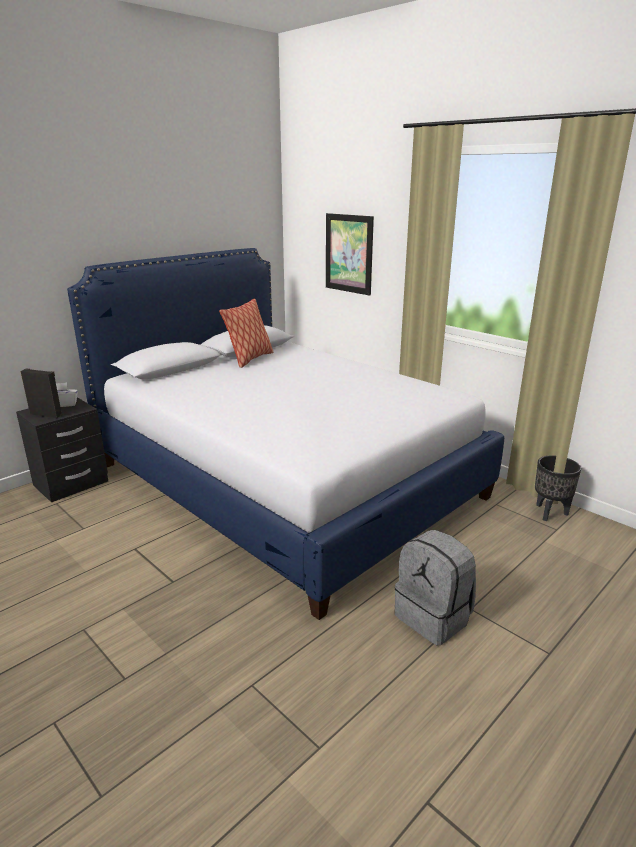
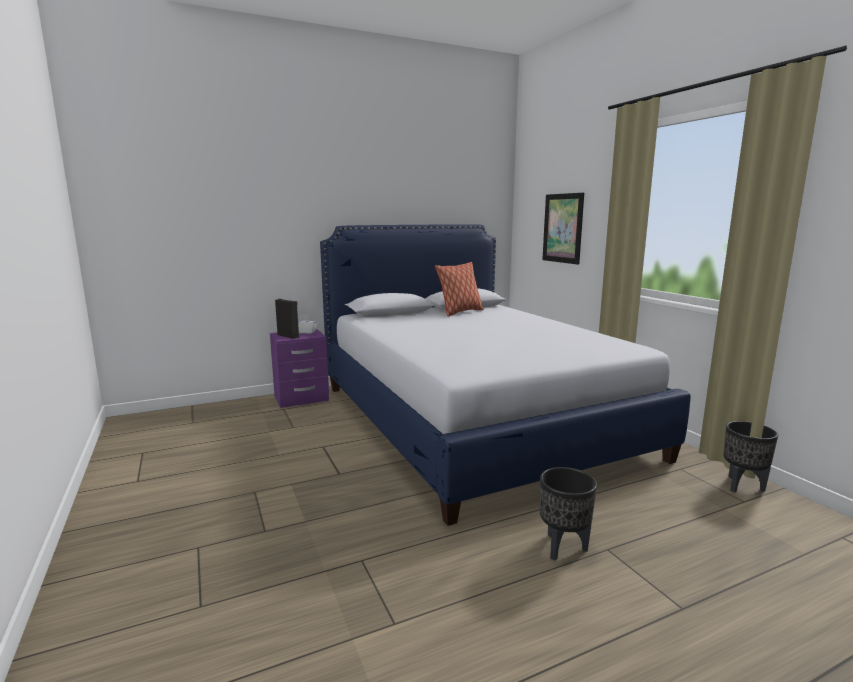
camera: 20 degrees right, 10 degrees down
(71, 483) = (301, 398): black nightstand -> purple nightstand
(434, 617) = (563, 548): grey backpack -> black planter

